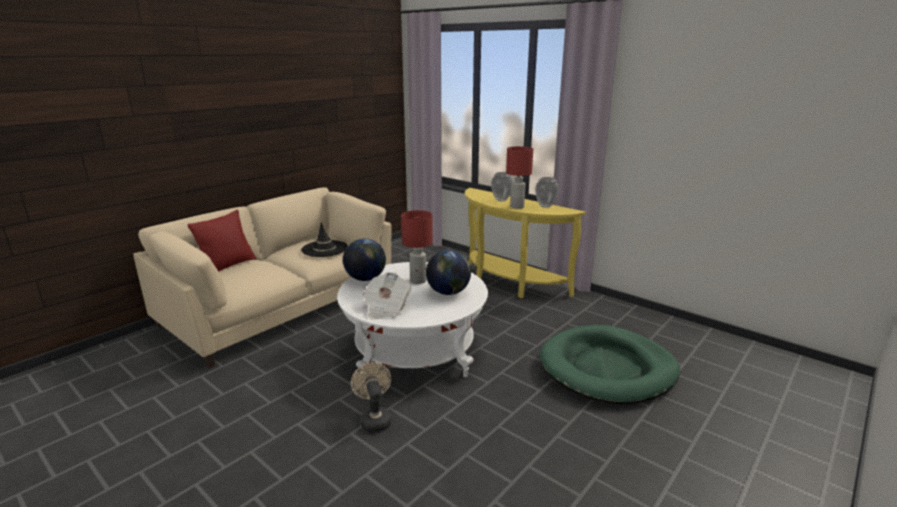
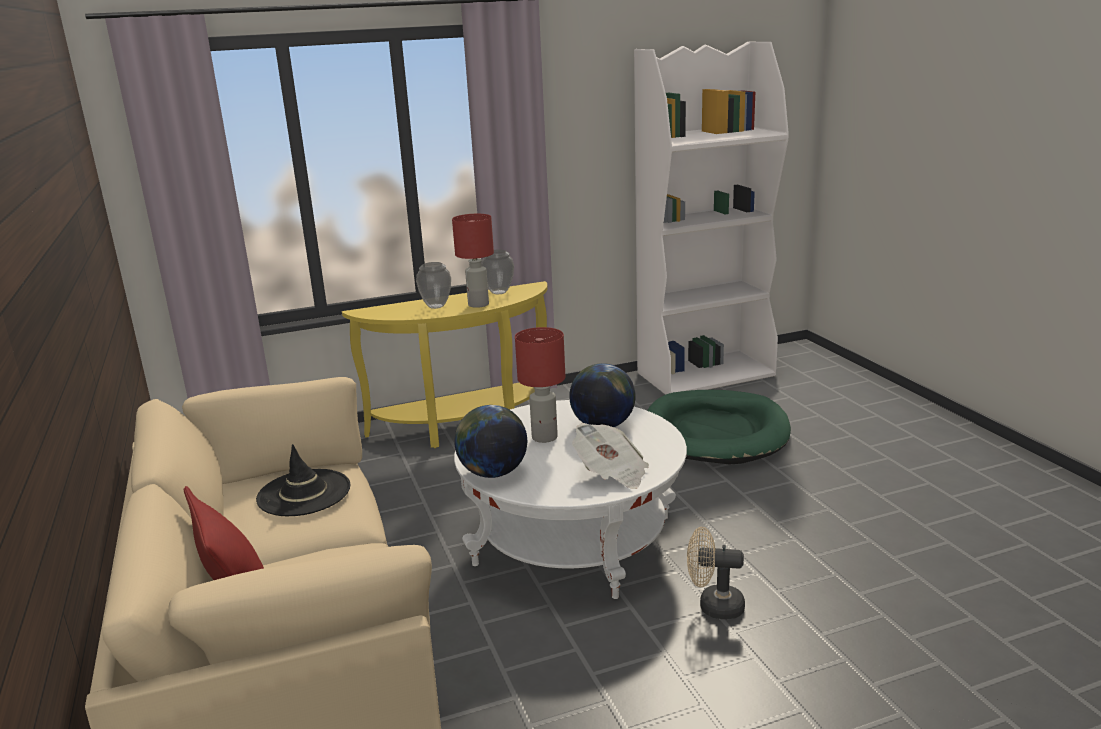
camera: 60 degrees left, 0 degrees up
(704, 342) = (706, 374): none -> white bookcase

